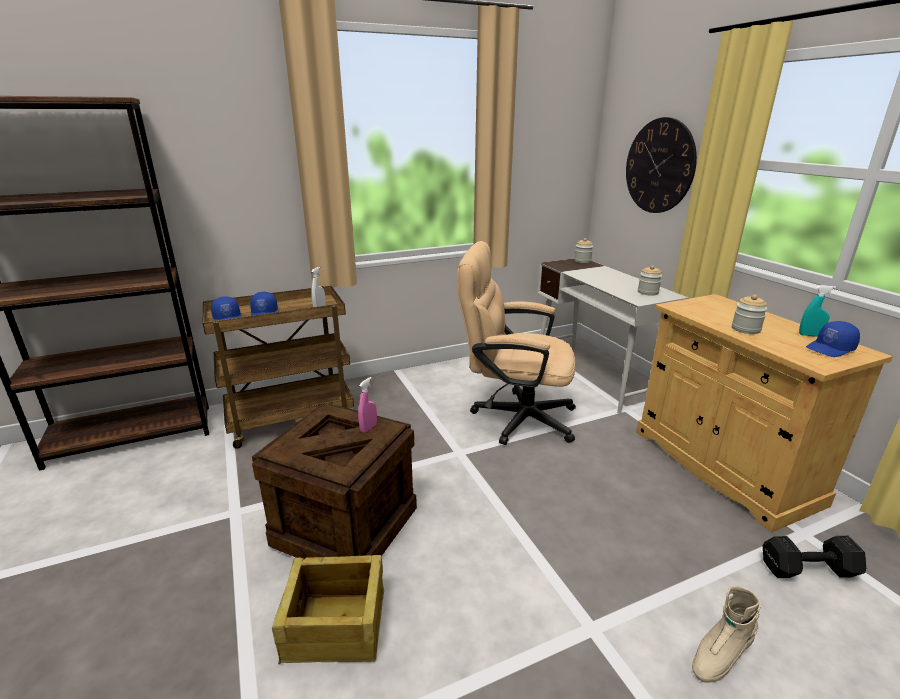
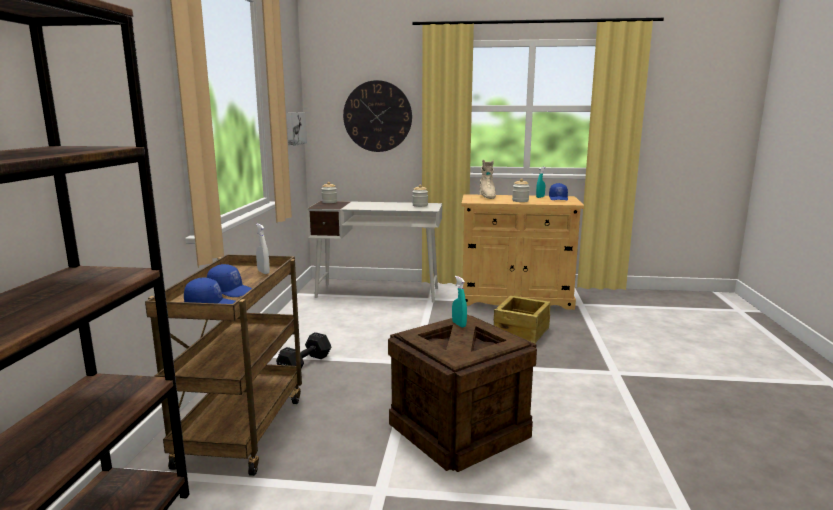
camera: 60 degrees left, 10 degrees down
(336, 626) = (569, 456): crate -> crate (522, 332)
(368, 428) = (459, 324): pink spray bottle -> turquoise spray bottle
(514, 417) = (393, 331): beige office chair -> none
(565, 173) = (294, 128): none -> picture
(719, 655) = (645, 350): beige boot -> beige boot (487, 196)
(810, 570) = (604, 313): black dumbbell -> black dumbbell (306, 364)

